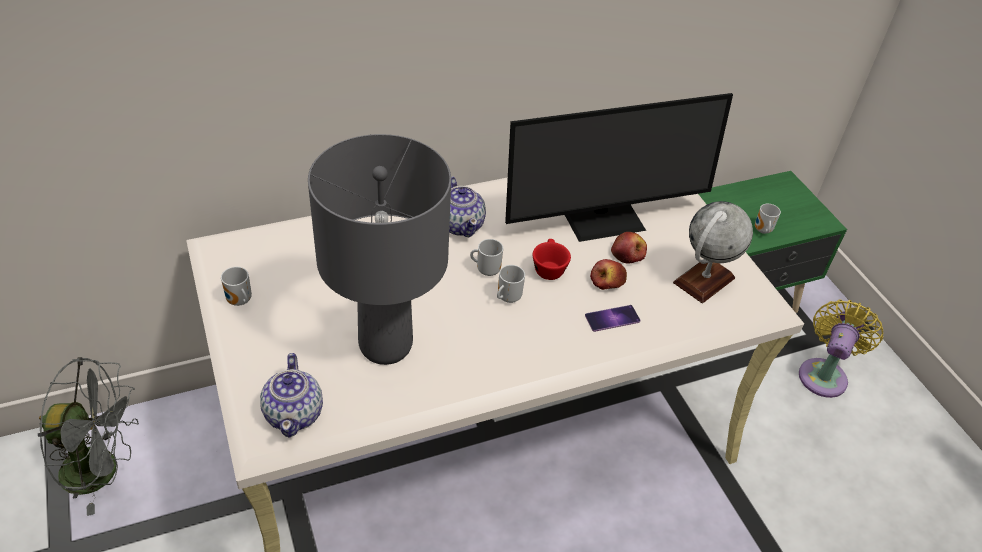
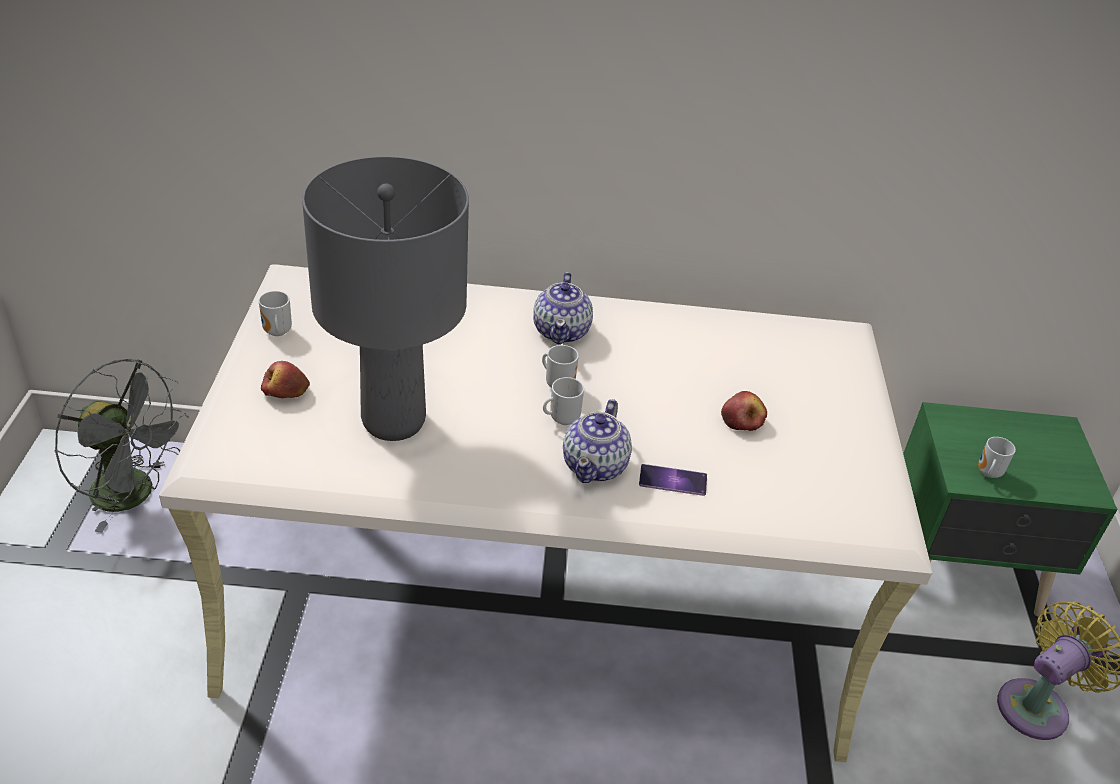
camera: 25 degrees right, 5 degrees down
(294, 413) = (254, 452): teapot -> teapot (596, 465)
(548, 268) = (632, 404): red cup -> none
(600, 214) = (737, 369): monitor -> none
(607, 282) = (694, 441): apple -> apple (285, 391)
(704, 280) = (821, 478): globe -> none

